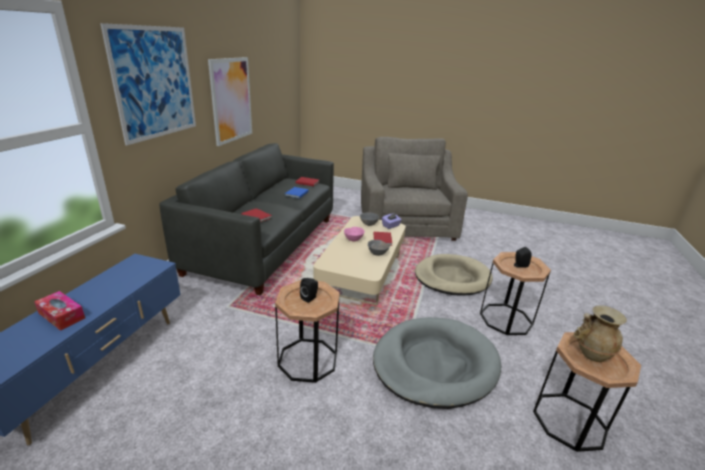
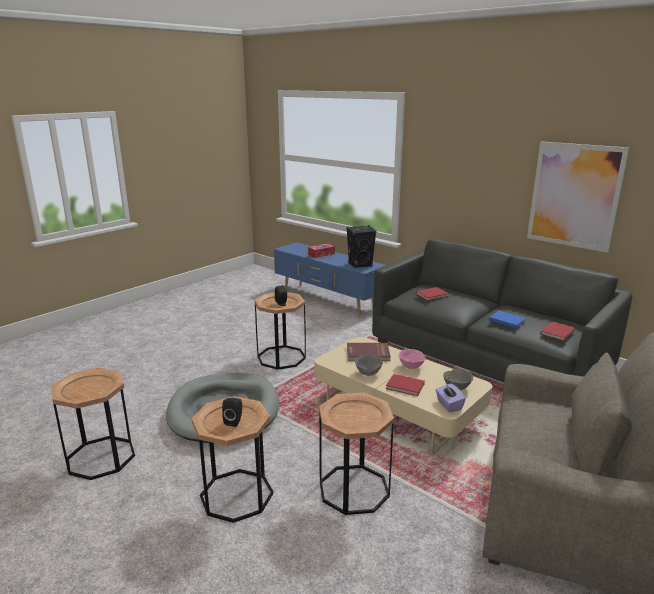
camera: 115 degrees right, 5 degrees down
(135, 270) = (360, 265): none -> black speaker
(155, 83) = (461, 153): picture -> none
(346, 258) = (368, 354): none -> red book
(452, 277) = (354, 489): beige dog bed -> brown side table
(590, 354) = (94, 388): beige vase -> none

